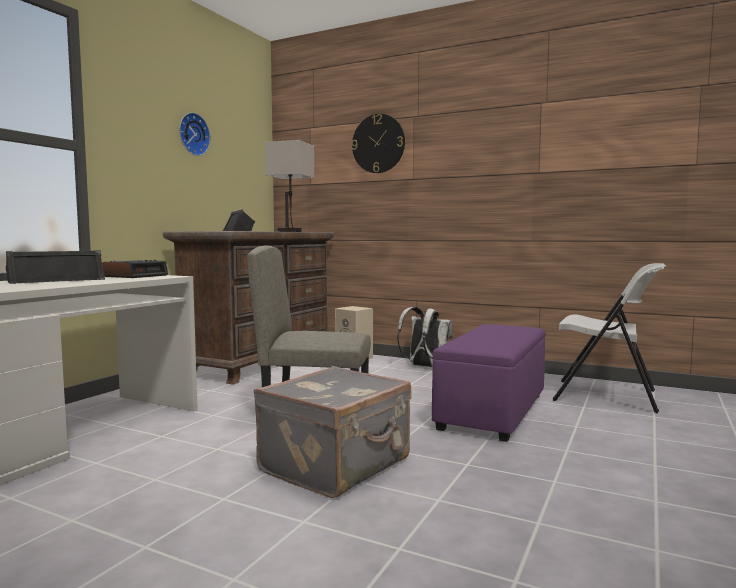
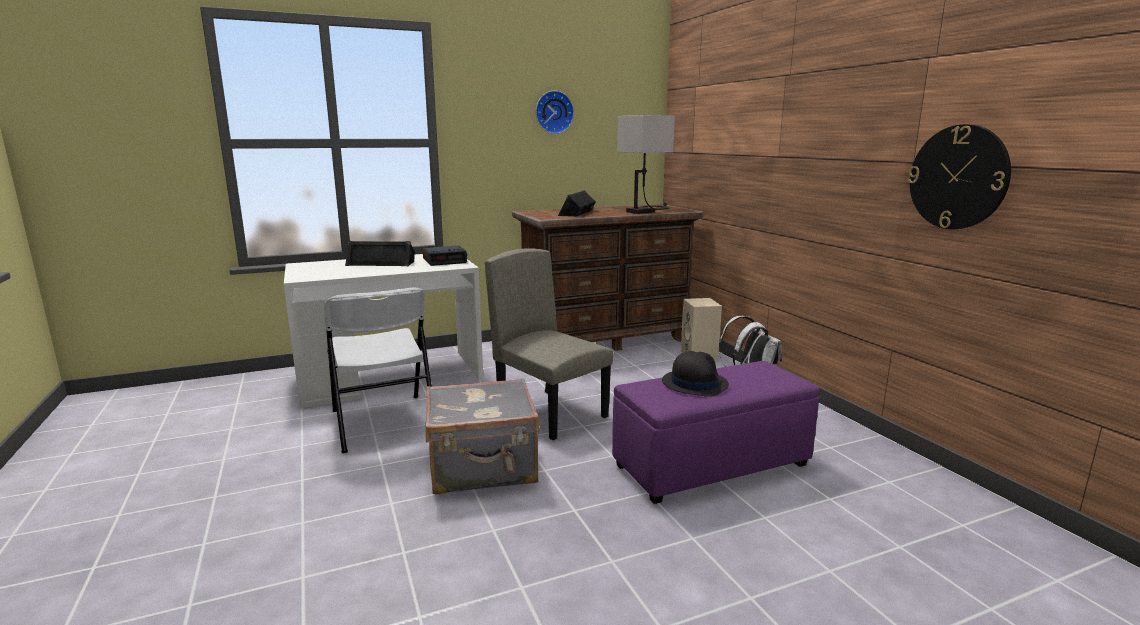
camera: 40 degrees right, 10 degrees up
(378, 143) = (749, 109): wall clock -> wall clock (958, 177)
(485, 337) = (694, 383): none -> black hat
(605, 396) = (897, 495): white chair -> white chair (383, 422)

